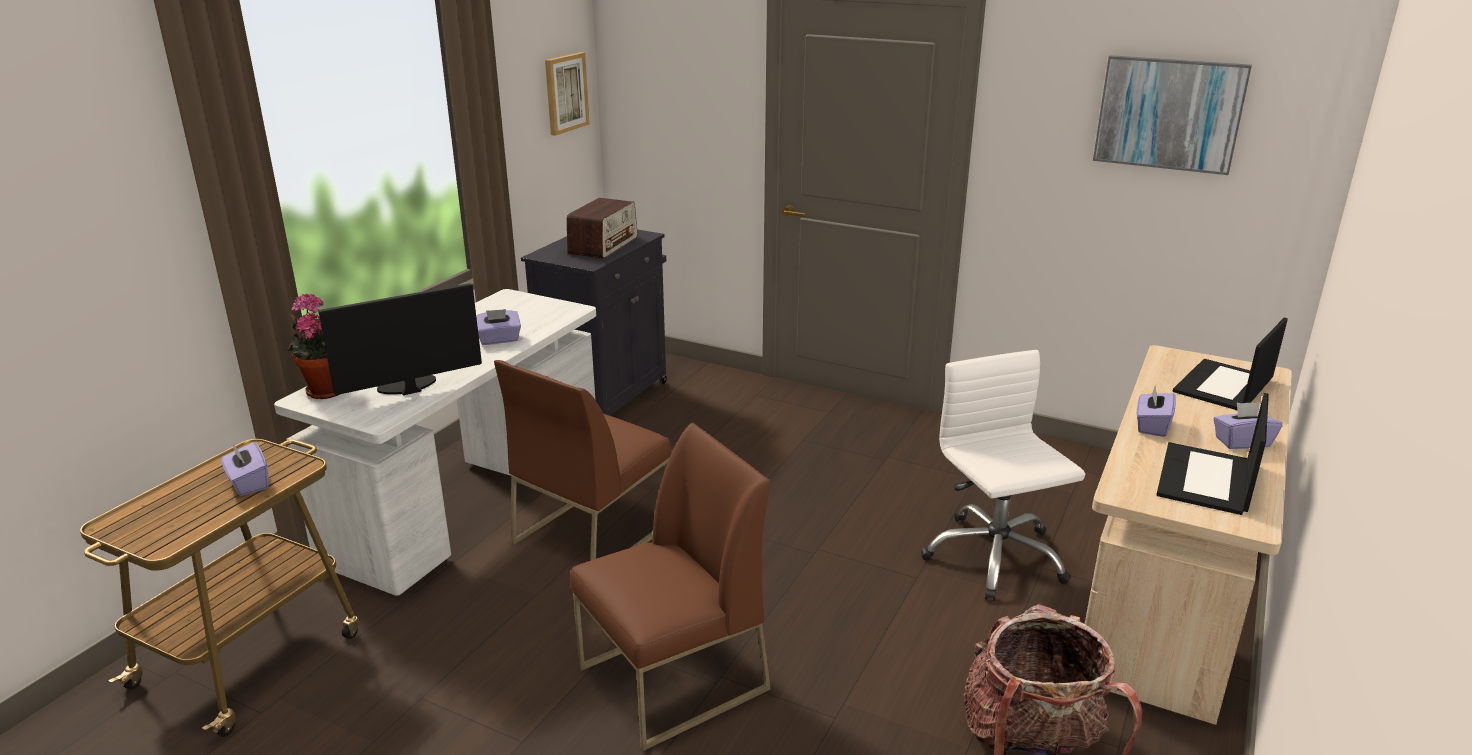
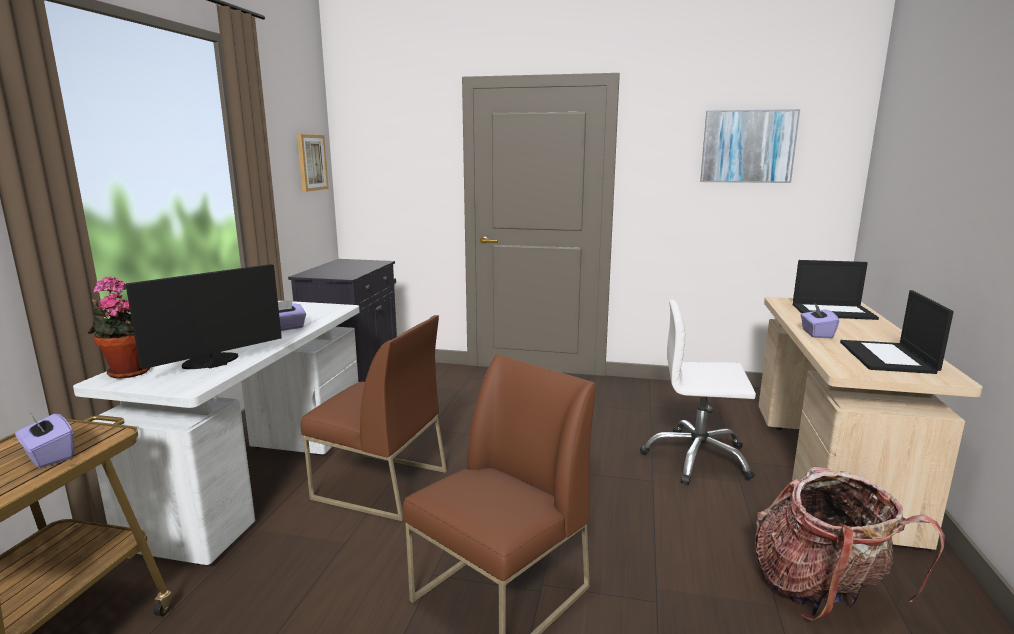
camera: 15 degrees left, 10 degrees down
(592, 533) = (379, 485): brown chair -> brown chair turned 90 degrees counterclockwise
(603, 245) = (352, 268): radio -> none
(994, 557) = (697, 458): white office chair -> white office chair turned 45 degrees counterclockwise
(1224, 386) = (833, 311): laptop -> laptop turned 105 degrees counterclockwise
(1242, 442) = (882, 336): purple tissue box -> none

